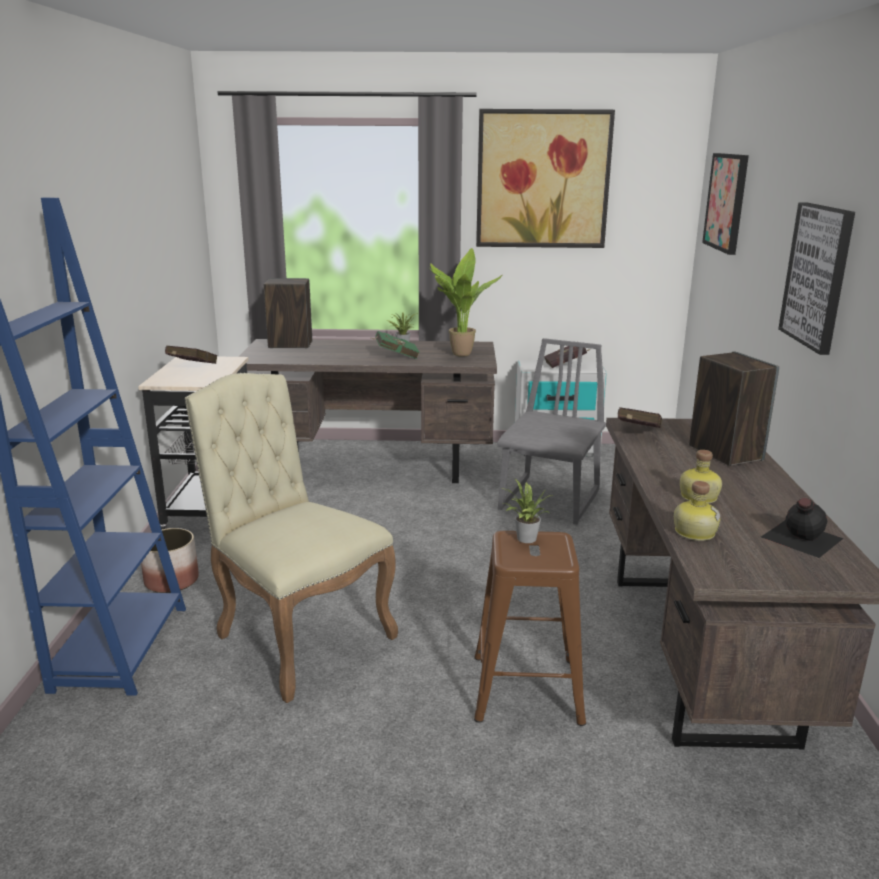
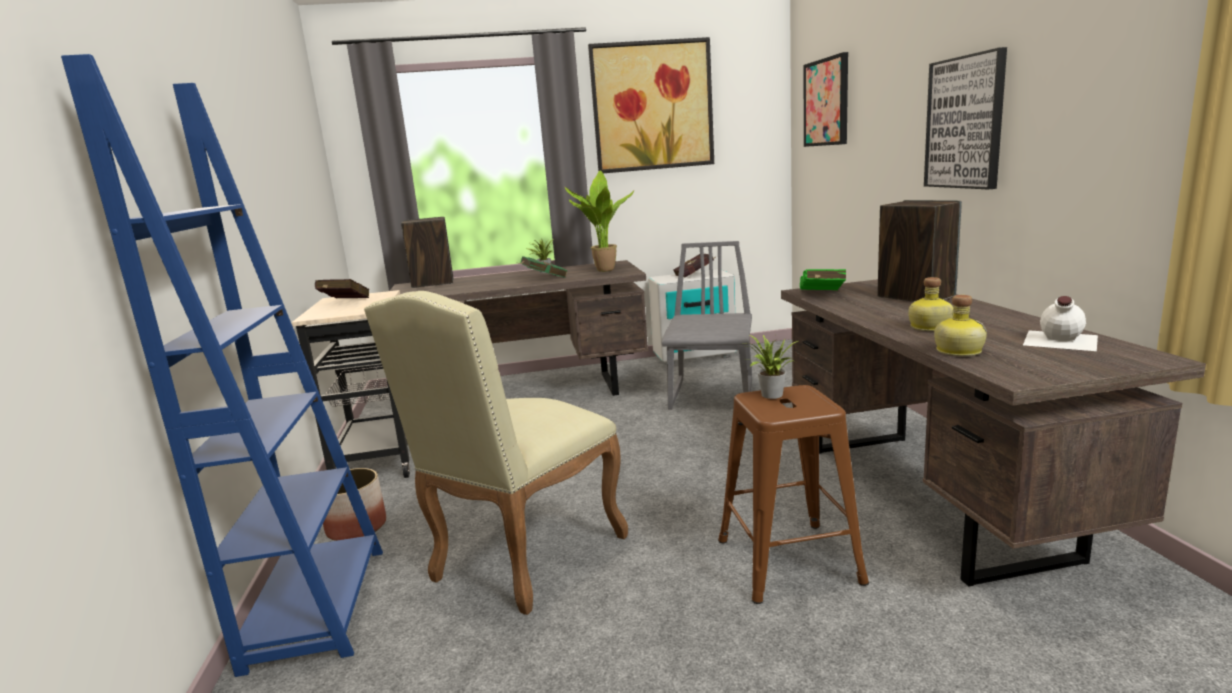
camera: 10 degrees left, 5 degrees down
(299, 638) = (522, 558): beige chair -> beige chair turned 90 degrees counterclockwise
(637, 433) = (821, 296): red book -> green book
(800, 537) = (1059, 340): black bottle -> white bottle

